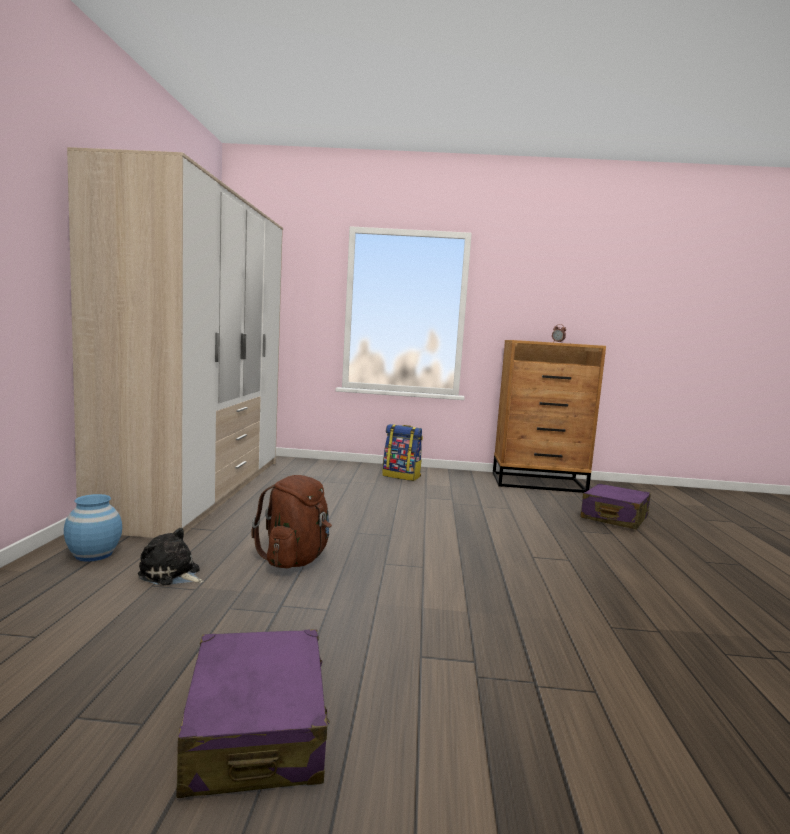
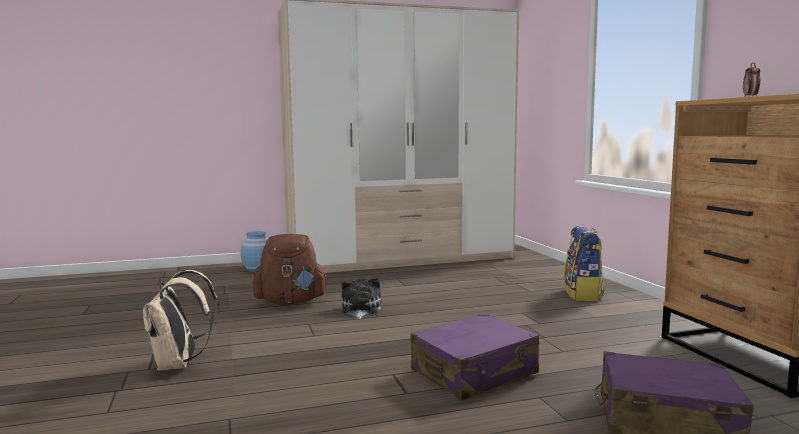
camera: 70 degrees right, 0 degrees up
(171, 574) = (241, 285): plush toy -> plush toy (360, 310)
(256, 730) = (74, 331): purple suitcase -> purple suitcase (474, 372)
(471, 641) = (179, 365): none -> beige backpack

